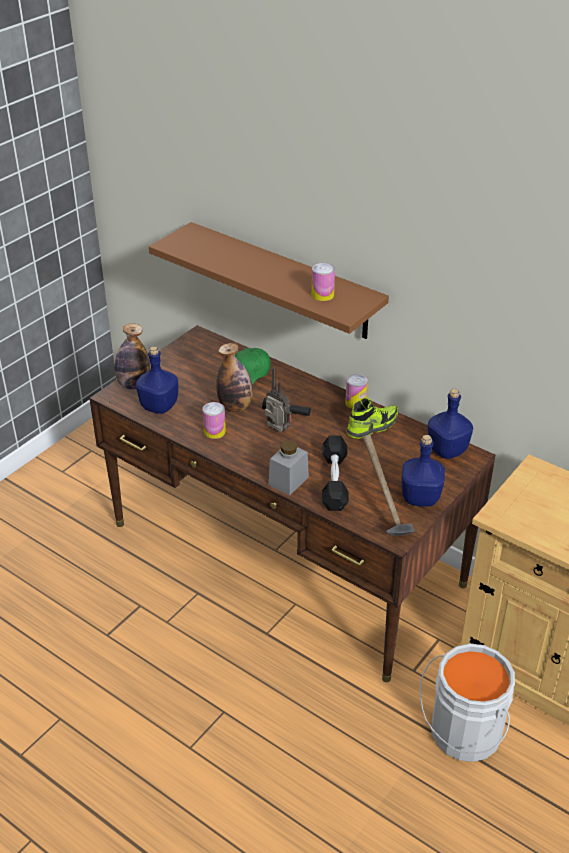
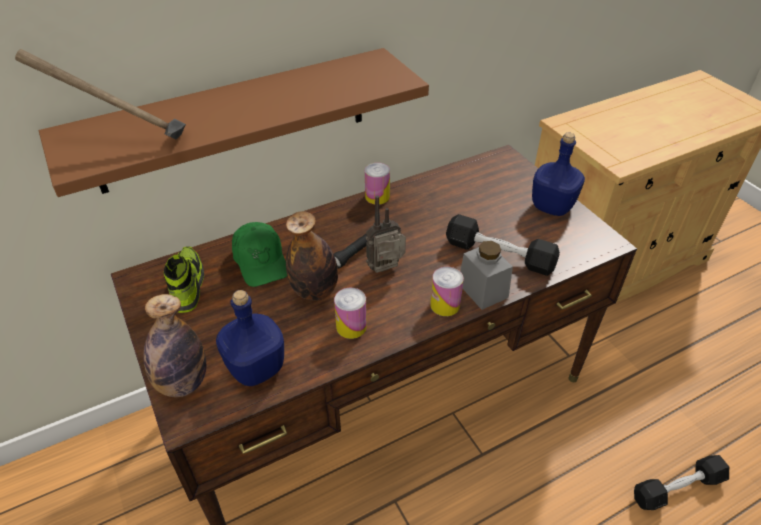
camera: 65 degrees left, 5 degrees up
(310, 778) = (677, 488): none -> black dumbbell
(322, 295) = (346, 82): can -> can (445, 305)
(372, 426) = (424, 199): shoe -> shoe (187, 285)
(382, 513) = (566, 238): hammer -> hammer (124, 141)
(446, 449) = (488, 167): blue bottle -> none
(462, 734) = (646, 352): grey bucket -> none

